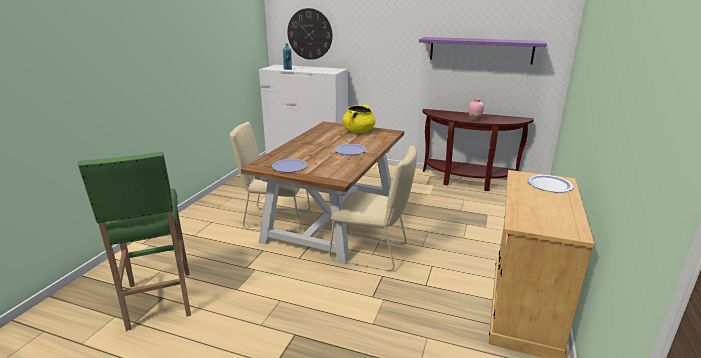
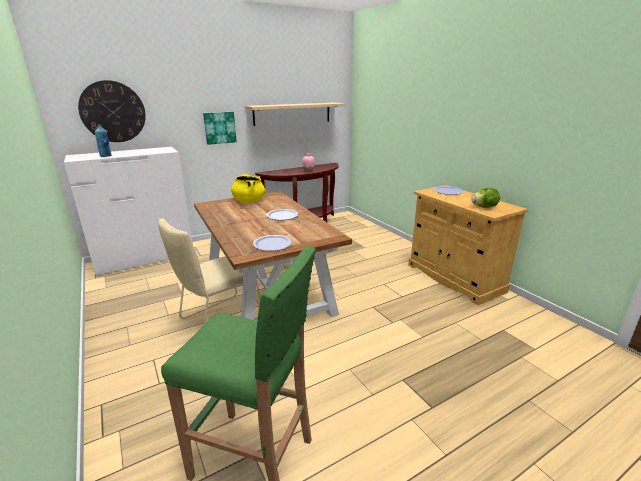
camera: 50 degrees left, 0 degrees up
(372, 252) = (339, 297): beige chair -> none
(394, 57) = (219, 127): none -> picture
(480, 50) = (292, 113): purple shelf -> beige shelf
(534, 215) = (484, 207): none -> lettuce

